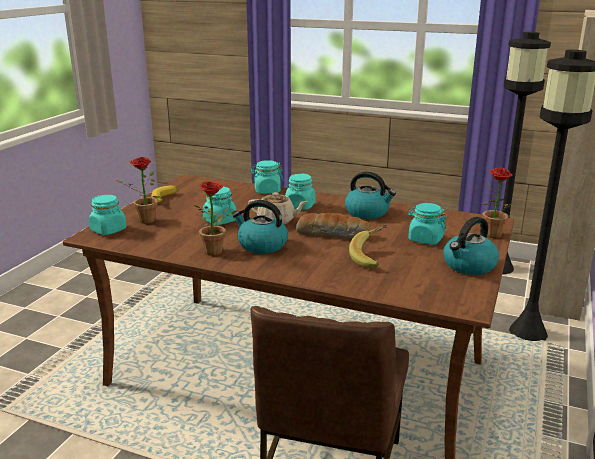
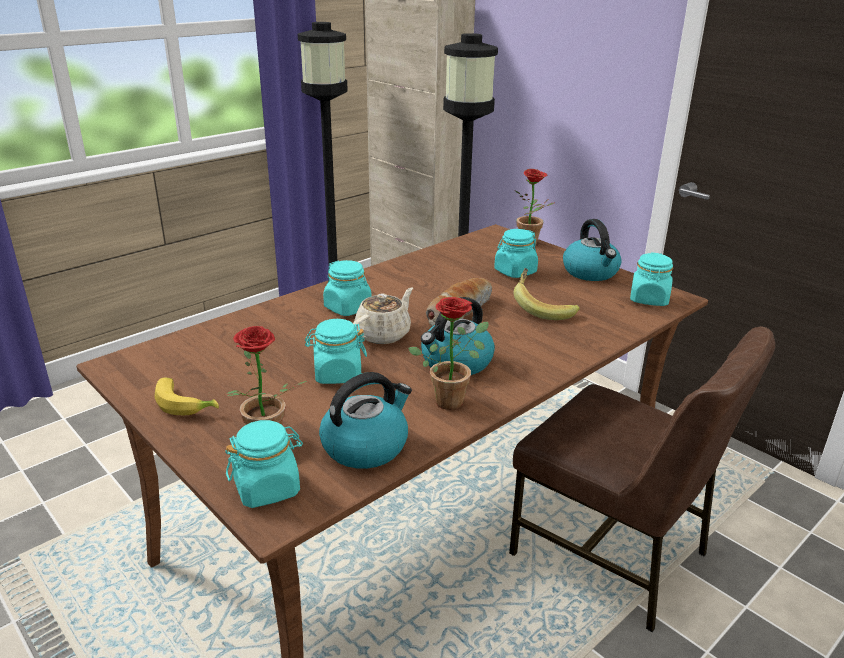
camera: 65 degrees left, 5 degrees up
(267, 191) = (262, 315): turquoise jar -> turquoise jar (649, 299)
(367, 212) = (413, 277): kettle -> kettle (366, 446)

